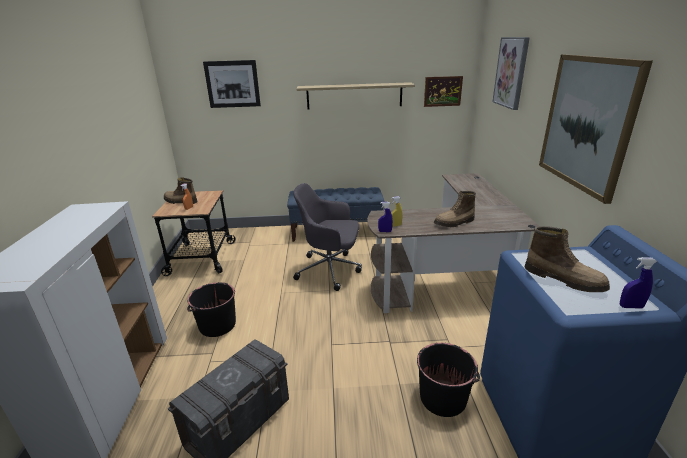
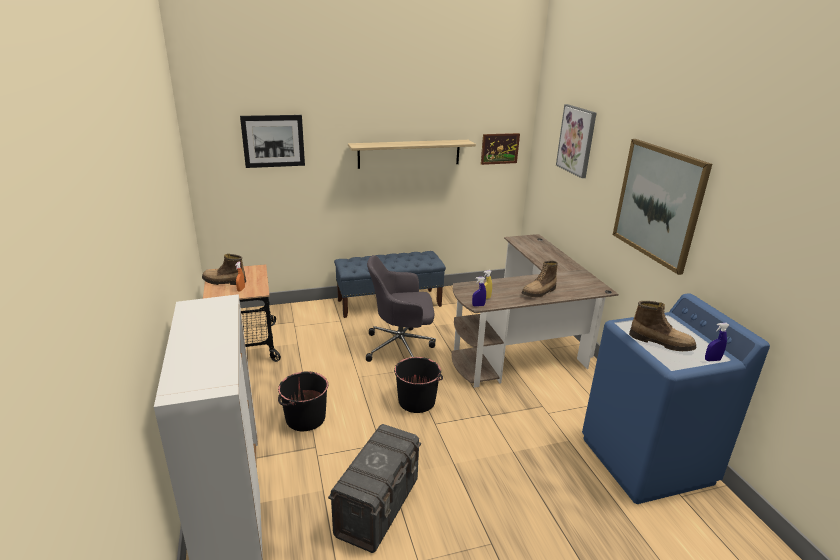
camera: 15 degrees left, 0 degrees up
(443, 397) = (555, 458): black bucket -> black bucket (417, 401)

